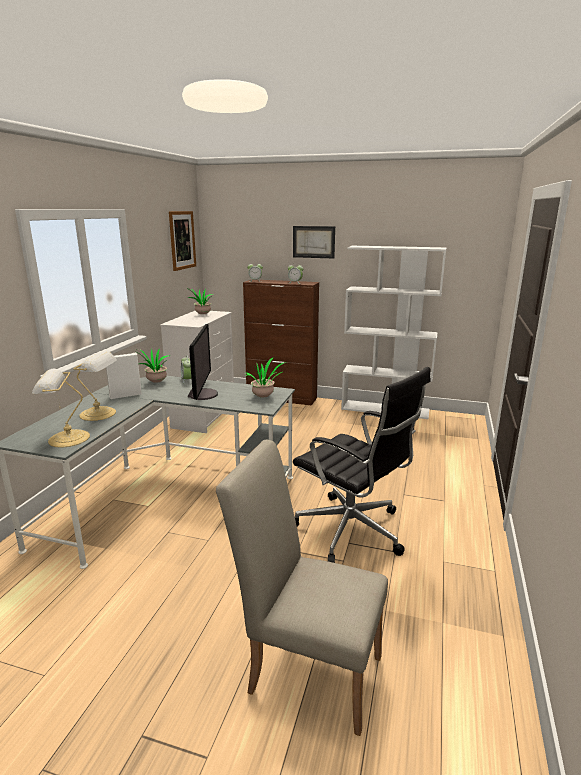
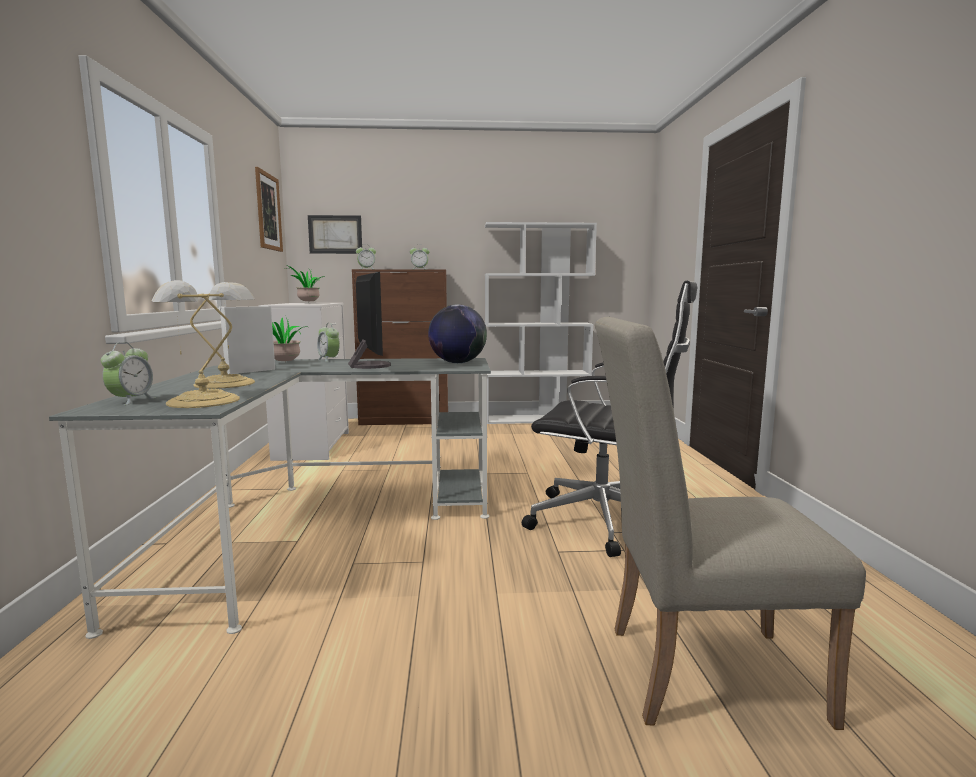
camera: 20 degrees left, 10 degrees down
(36, 432) = (131, 401): none -> alarm clock
(264, 397) = (457, 363): potted plant -> globe
(313, 242) = (437, 222): picture -> picture (335, 234)

